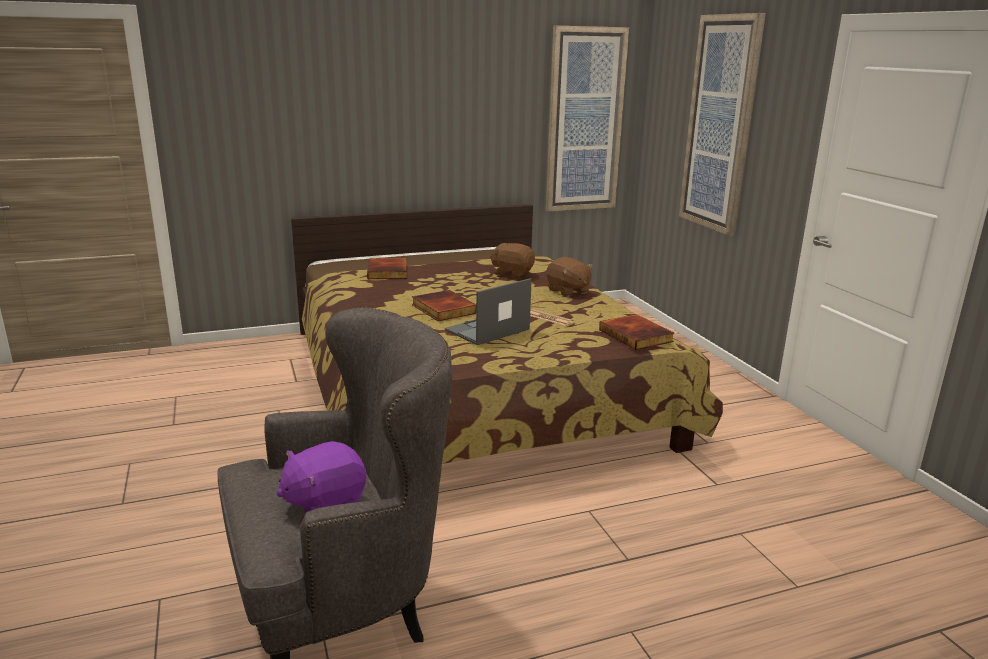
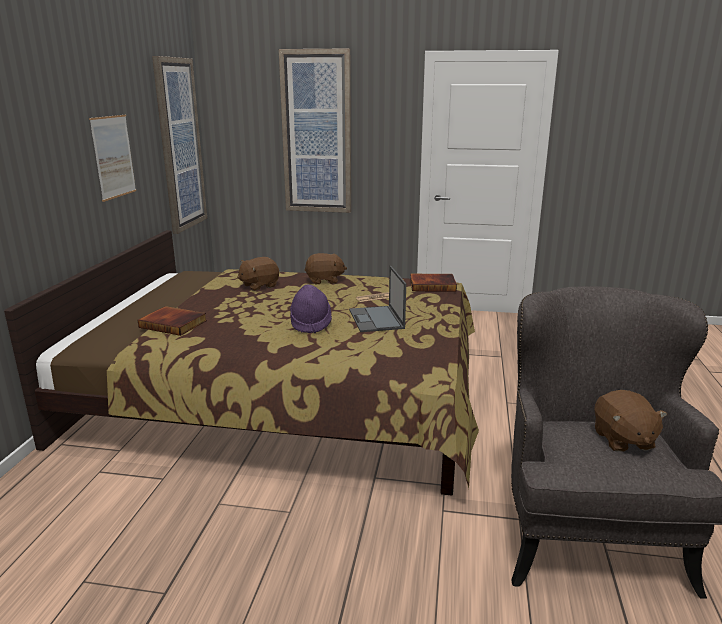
camera: 60 degrees left, 0 degrees up
(324, 502) = (622, 440): purple plush toy -> brown plush toy
(442, 309) = (310, 323): book -> purple hat
(461, 120) = (113, 157): none -> picture

